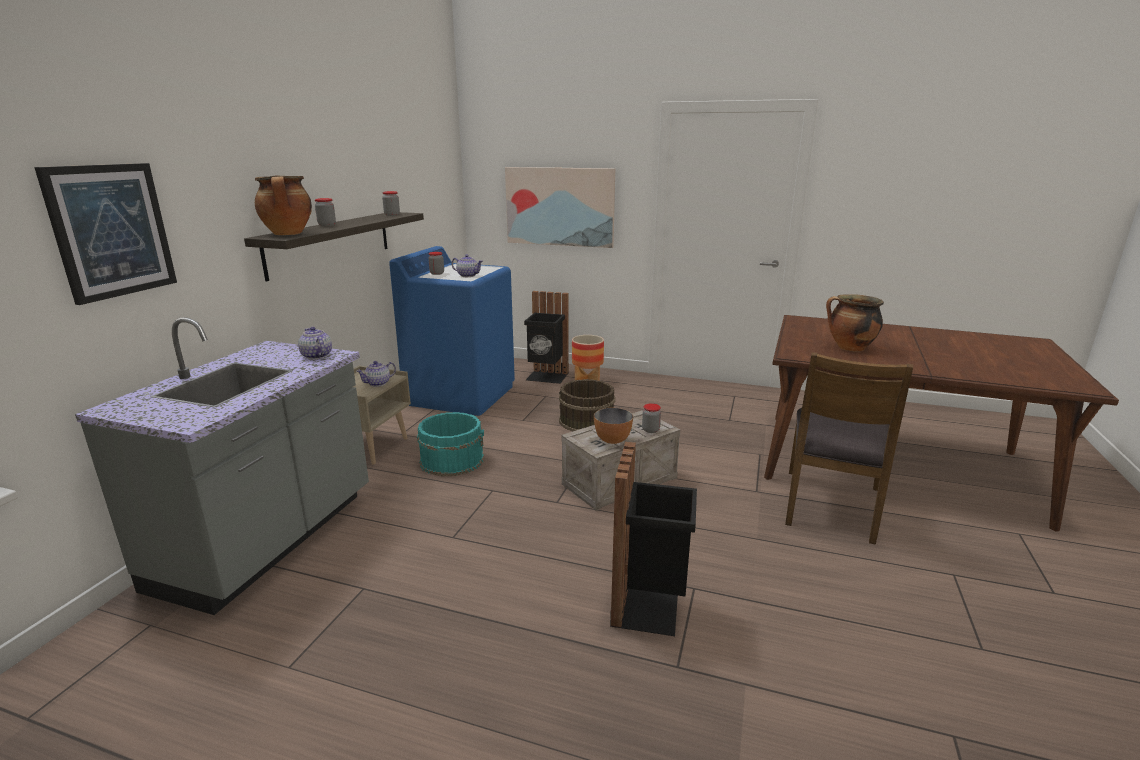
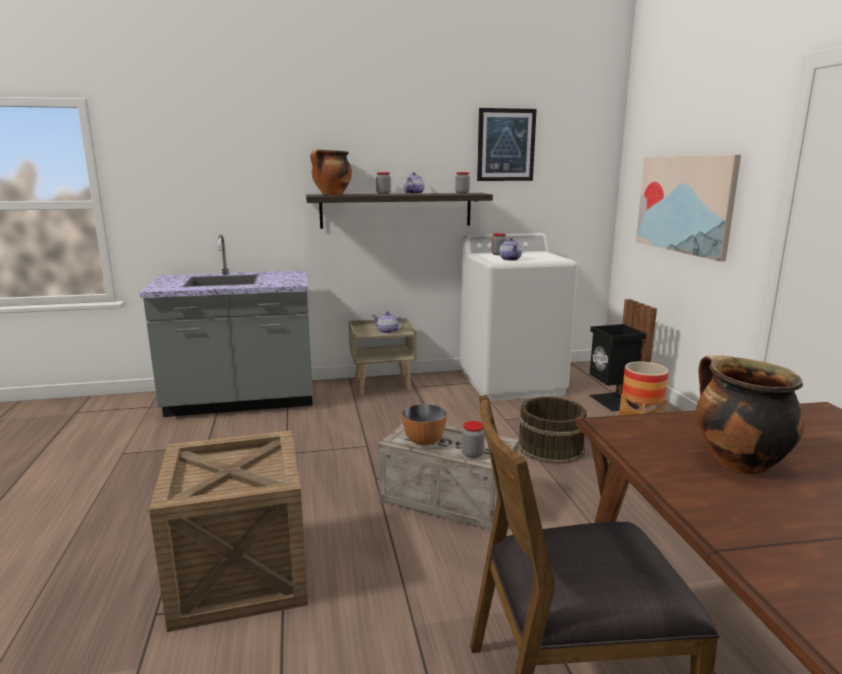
camera: 60 degrees right, 5 degrees down
(111, 231) = (206, 177): picture -> picture (506, 145)
(316, 356) = (287, 281): teapot -> teapot (413, 194)
(452, 460) = (397, 416): turquoise bucket -> none
(461, 395) = (512, 382): blue washing machine -> white washing machine
(650, 606) = (240, 574): black trash can -> crate

